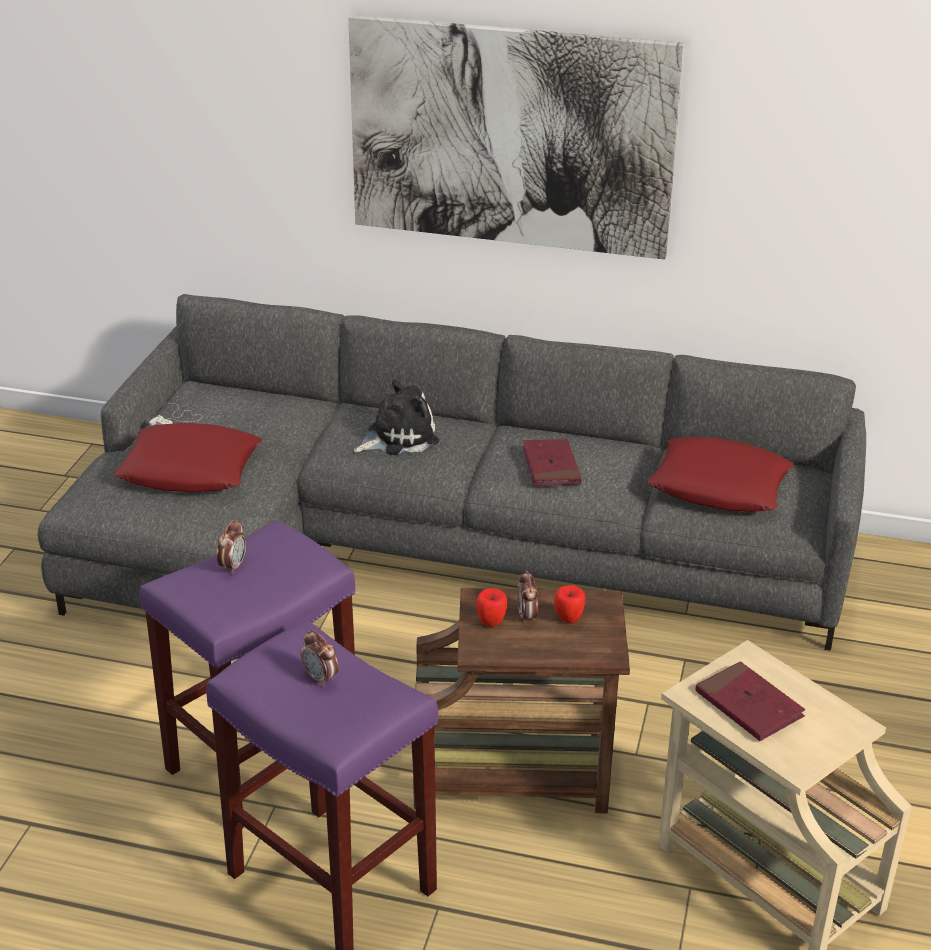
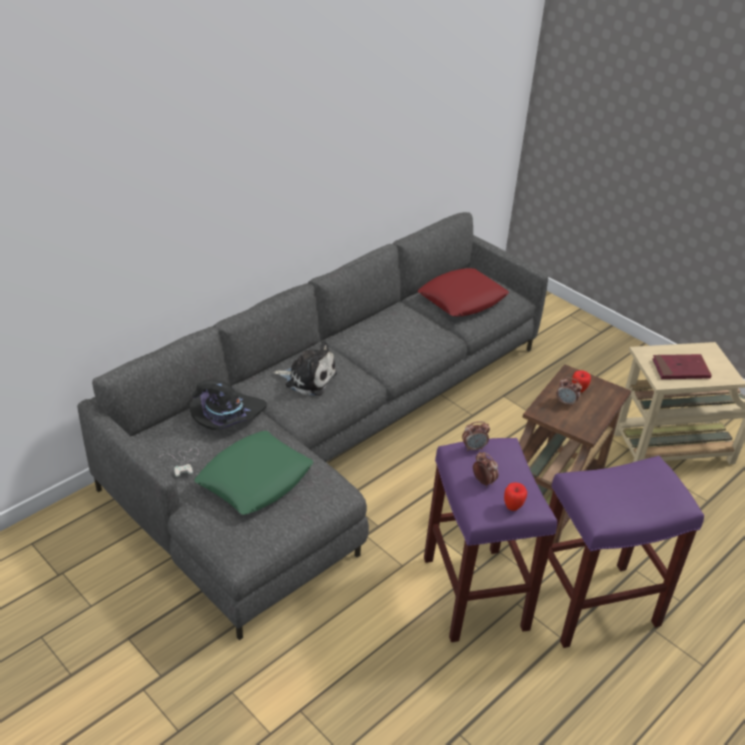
camera: 60 degrees left, 5 degrees up
(190, 469) = (255, 479): red pillow -> green pillow
(275, 415) = (226, 416): none -> black hat
(320, 678) = (622, 488): alarm clock -> alarm clock (474, 448)
(398, 437) = (308, 378): plush toy -> plush toy turned 105 degrees clockwise
(491, 623) = (564, 417): apple -> apple (513, 507)
(511, 137) = (287, 150): picture -> none
(551, 466) = (396, 339): red book -> none

